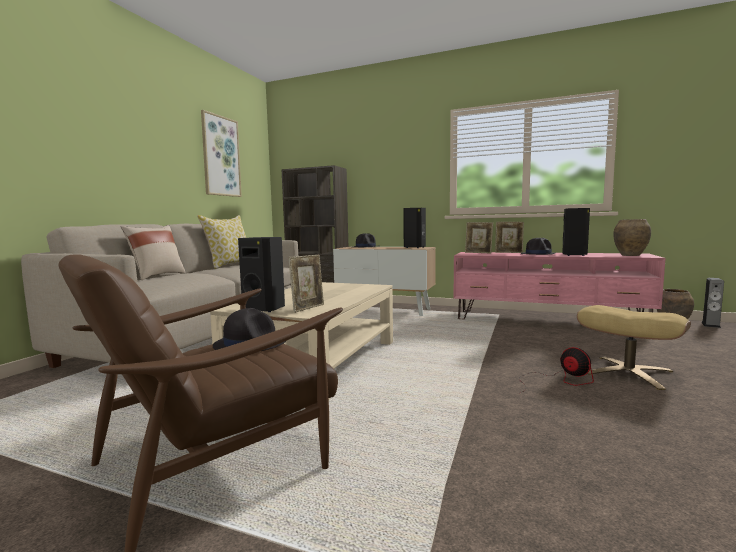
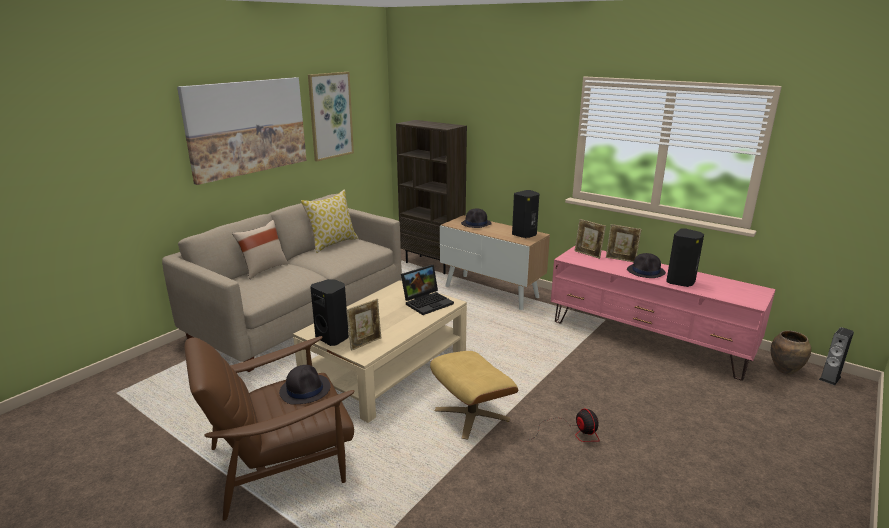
camera: 15 degrees right, 15 degrees up
(139, 138) = (247, 127): none -> picture
(353, 287) = (427, 302): none -> laptop
(628, 372) = (647, 434): beige ottoman -> beige ottoman (471, 415)
(630, 255) = (740, 295): brown vase -> none

